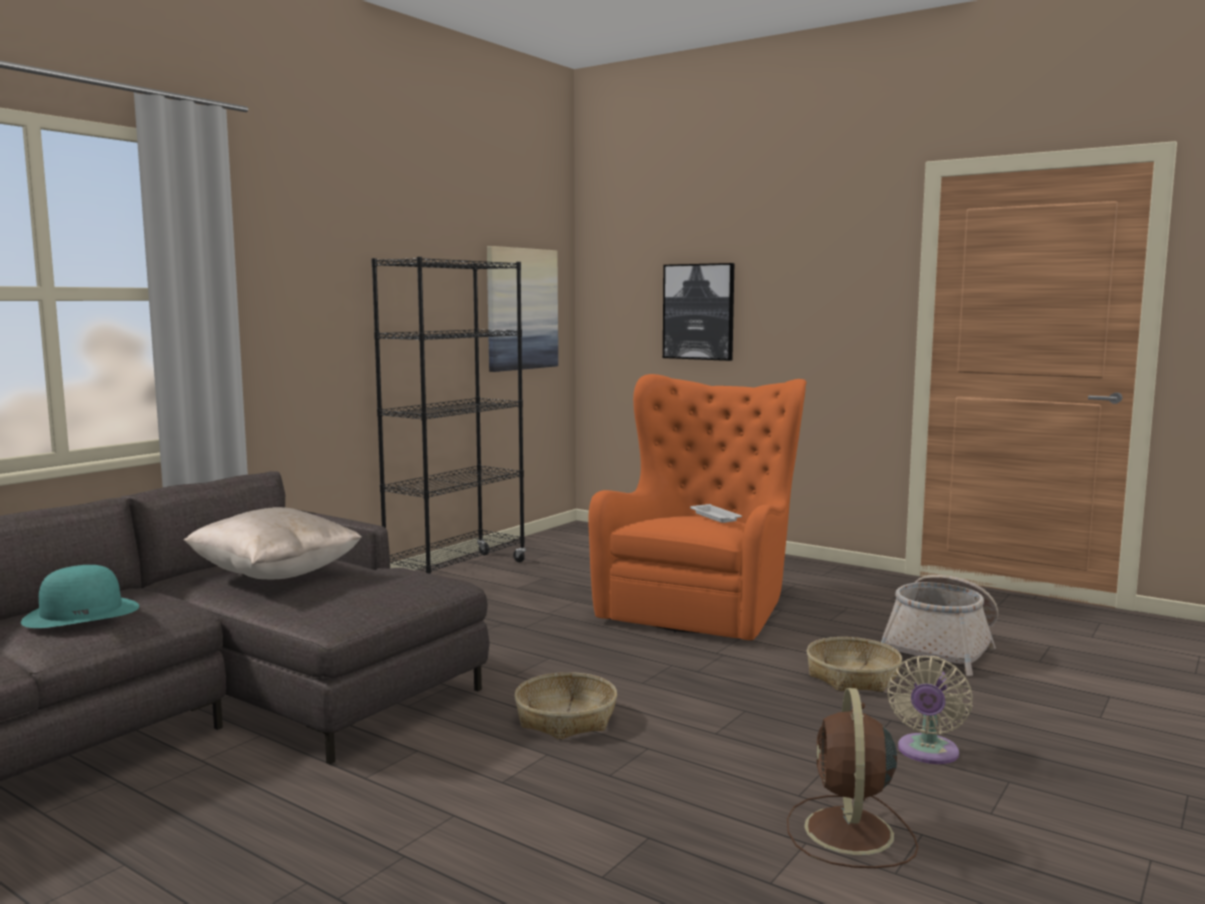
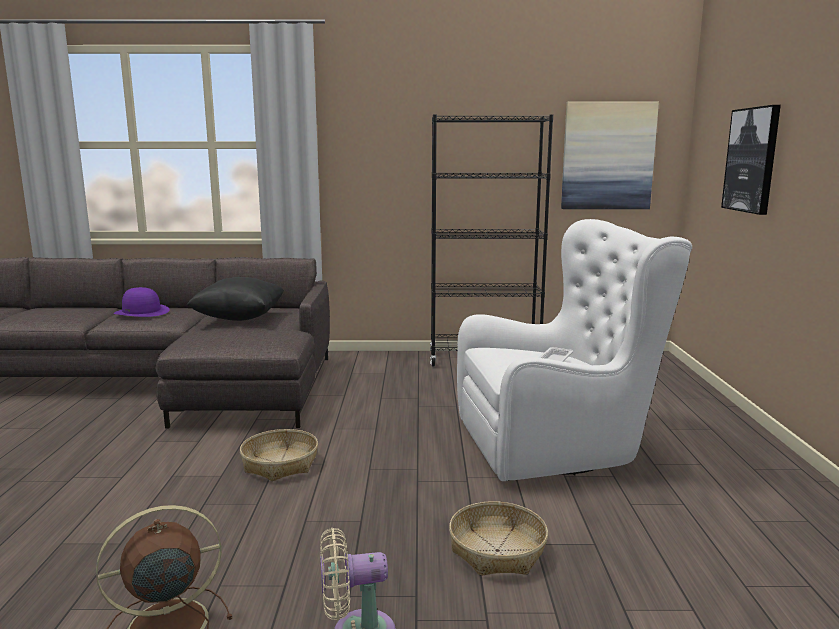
camera: 55 degrees right, 5 degrees up
(82, 613) = (142, 312): turquoise hat -> purple hat
(275, 575) = (239, 318): beige pillow -> black pillow
(702, 606) = (561, 444): orange armchair -> white armchair
(941, 648) = (656, 584): basket -> none

